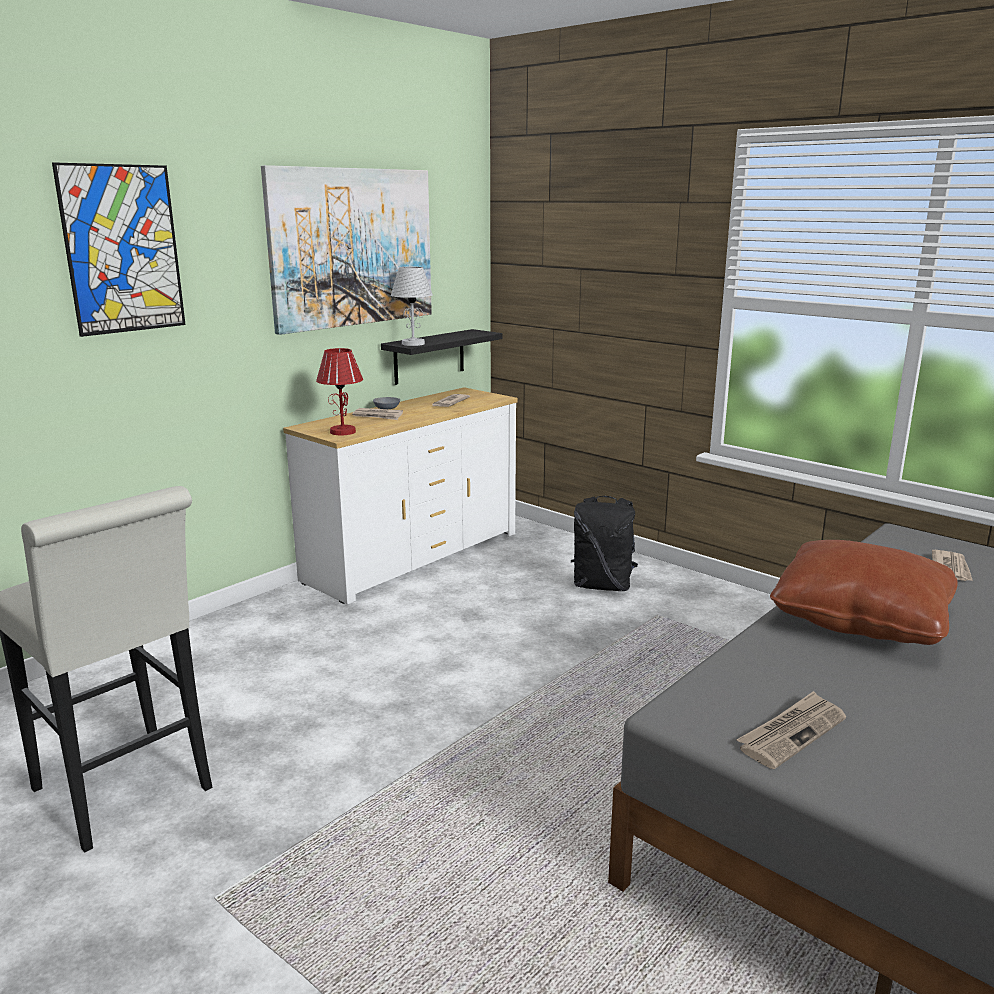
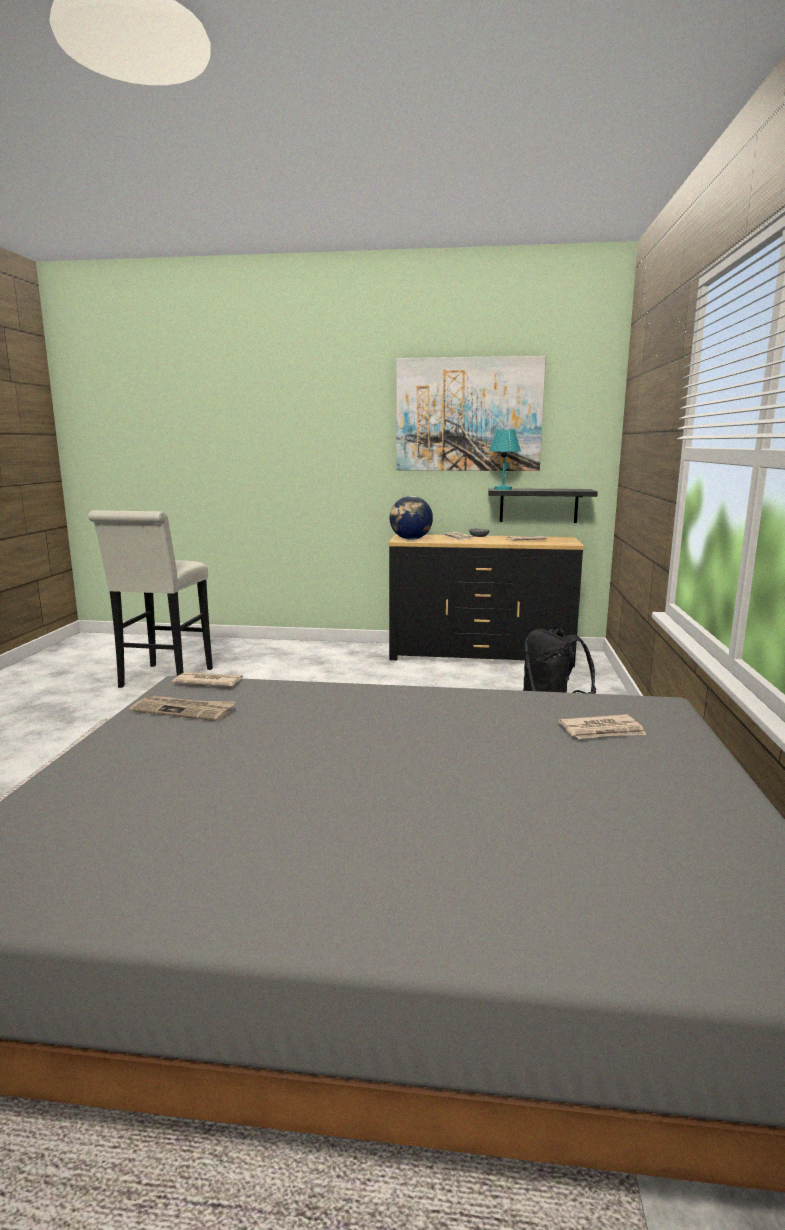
camera: 55 degrees right, 5 degrees down
(123, 249) = (302, 410): picture -> none
(343, 432) = (411, 539): red table lamp -> globe
(412, 343) = (502, 489): white table lamp -> turquoise table lamp
(413, 556) = (480, 655): white dresser -> black dresser
(690, 697) = (208, 682): none -> newspaper
(860, 618) = (410, 709): brown pillow -> none

